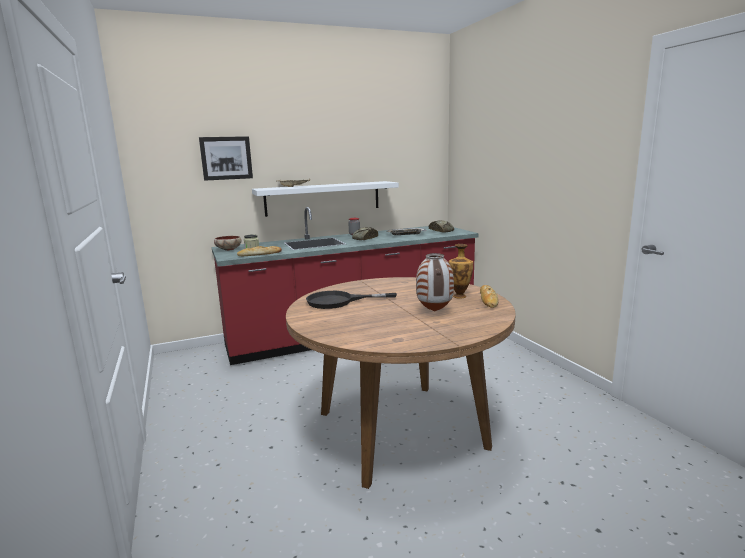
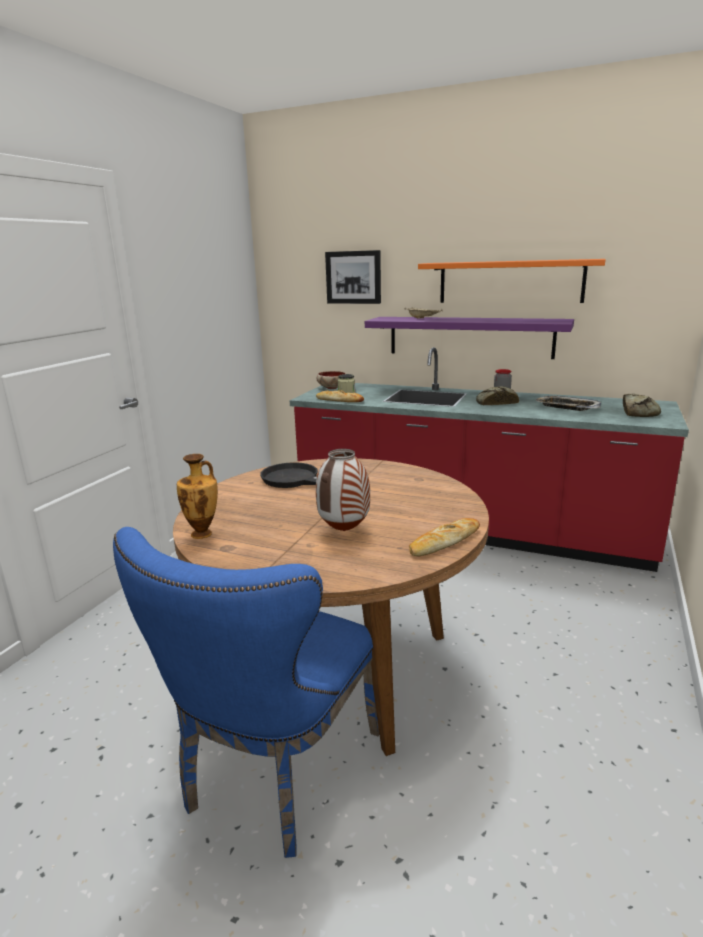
camera: 45 degrees right, 5 degrees up
(323, 198) = (469, 337): white shelf -> purple shelf
(346, 159) = (510, 282): none -> orange shelf
(460, 296) = (425, 522): vase -> vase (203, 534)
(460, 495) = (275, 776): none -> blue chair

